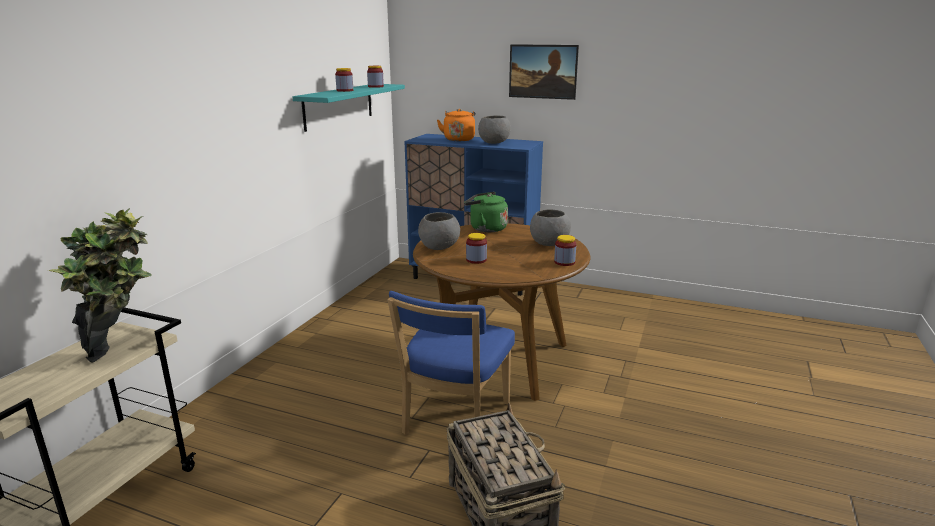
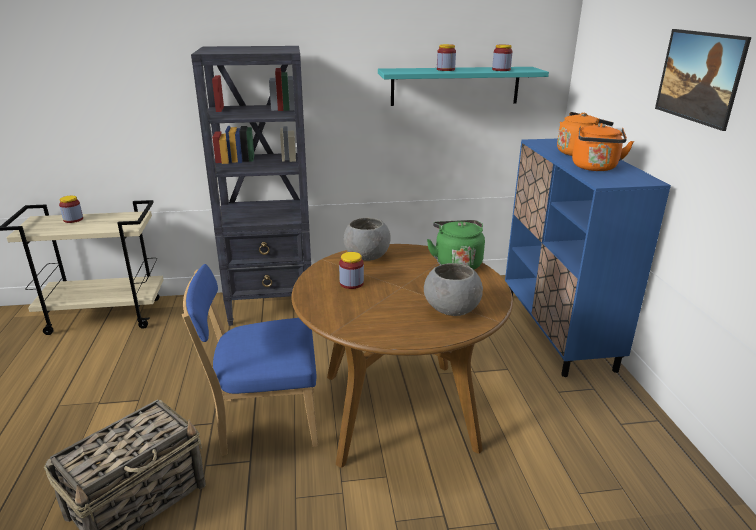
camera: 60 degrees right, 5 degrees up
(122, 348) = (112, 225): potted plant -> none
(275, 376) = (273, 306): none -> black bookcase
(494, 143) = (595, 168): grey bowl -> orange kettle
(564, 262) = (399, 334): jar -> jar (73, 219)

